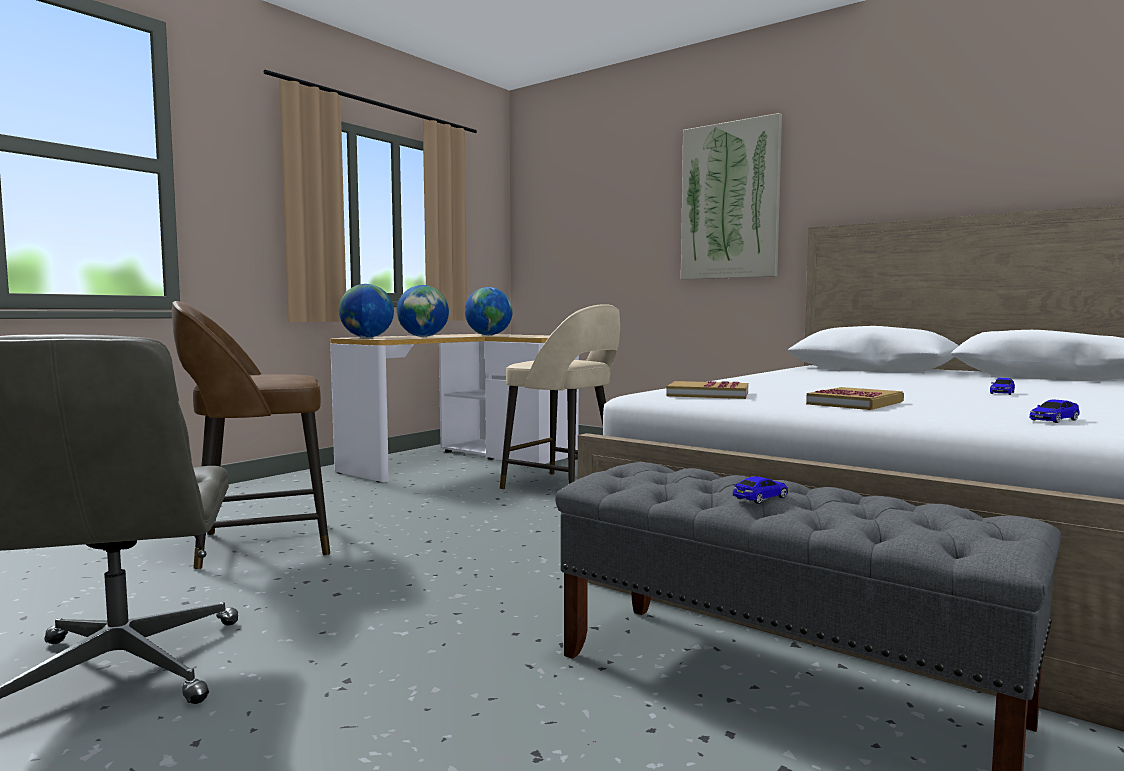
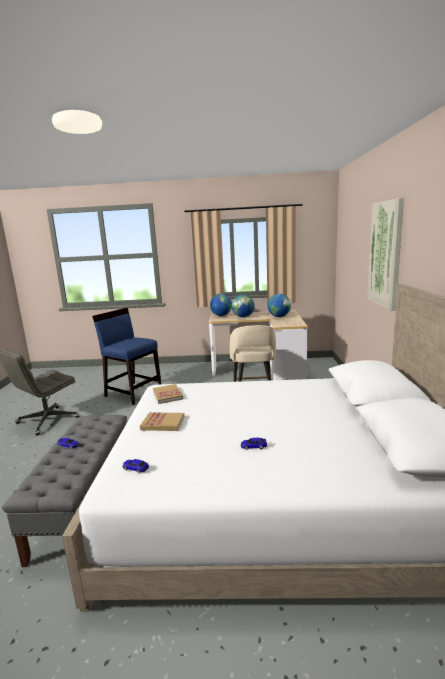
camera: 55 degrees right, 10 degrees up
(260, 544) = (133, 393): brown stool -> blue chair

